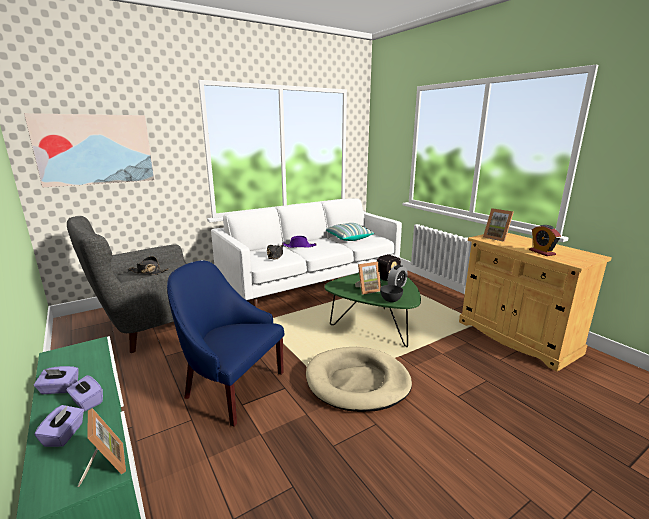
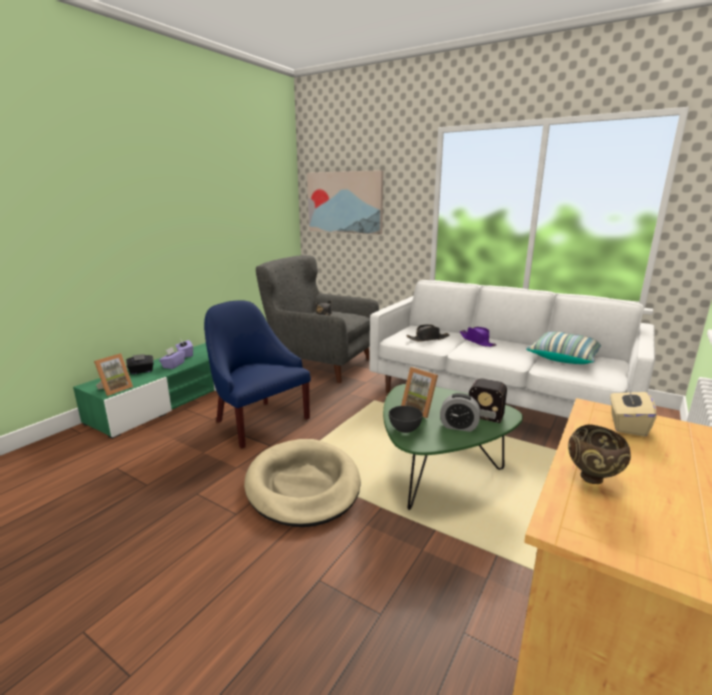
camera: 65 degrees right, 0 degrees up
(64, 435) = (141, 371): purple tissue box -> black tissue box
(231, 387) = (258, 421): blue armchair -> blue armchair turned 45 degrees counterclockwise
(497, 238) = (627, 425): picture frame -> beige tissue box
(542, 252) = (593, 479): alarm clock -> brown bowl

